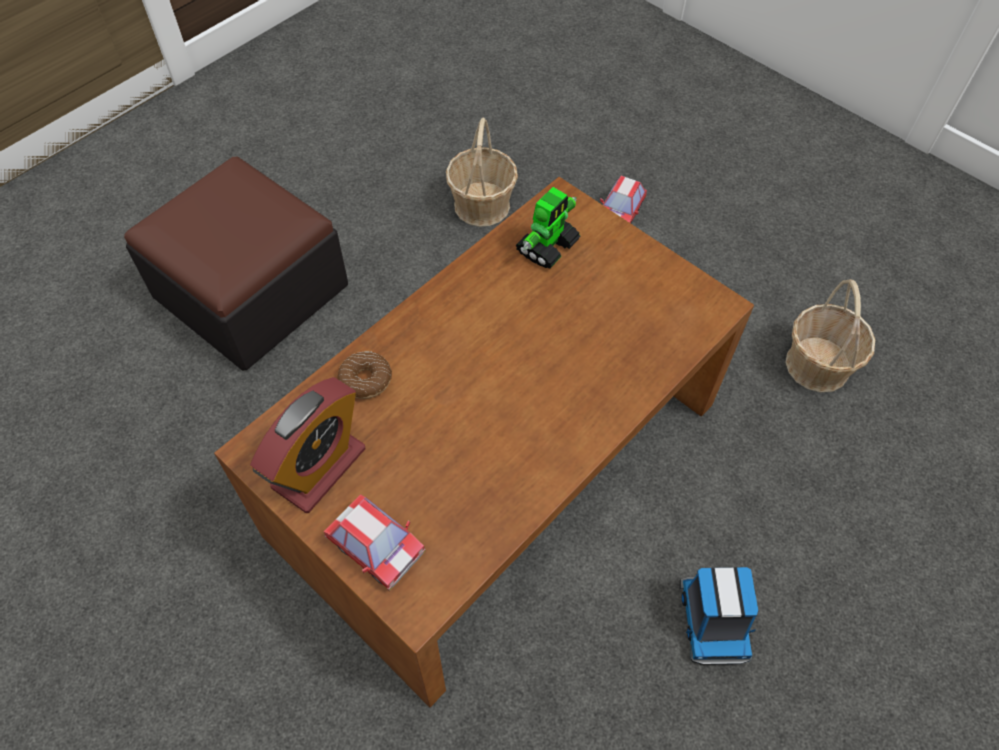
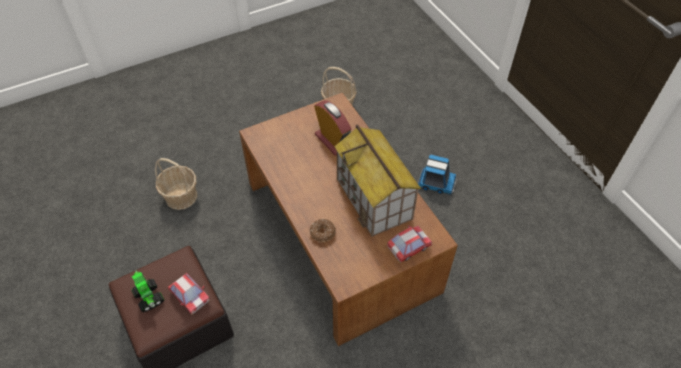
camera: 70 degrees left, 5 degrees down
(319, 468) = (362, 260): alarm clock -> alarm clock (332, 141)
(482, 447) = (374, 199): none -> toy house
(548, 246) = (279, 146): toy robot -> toy robot (149, 297)
(620, 213) = (220, 142): toy car -> toy car (190, 297)

